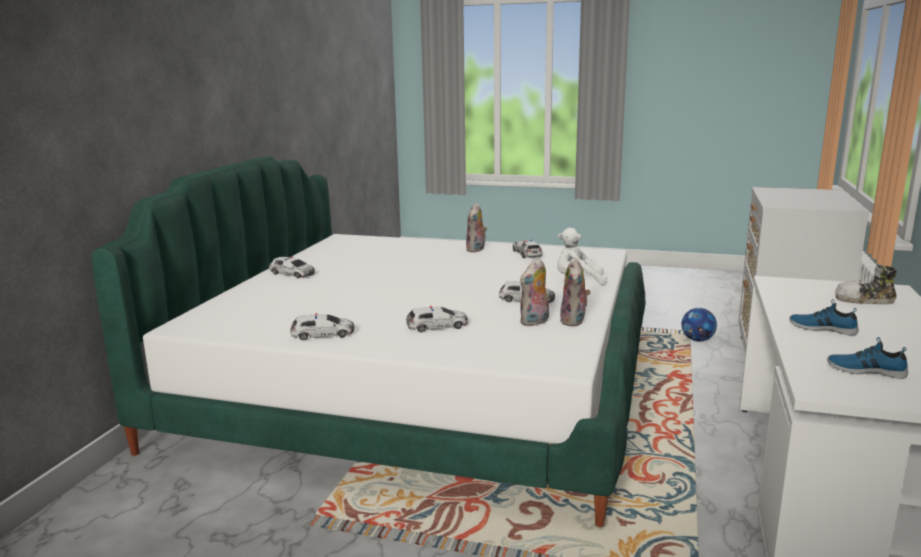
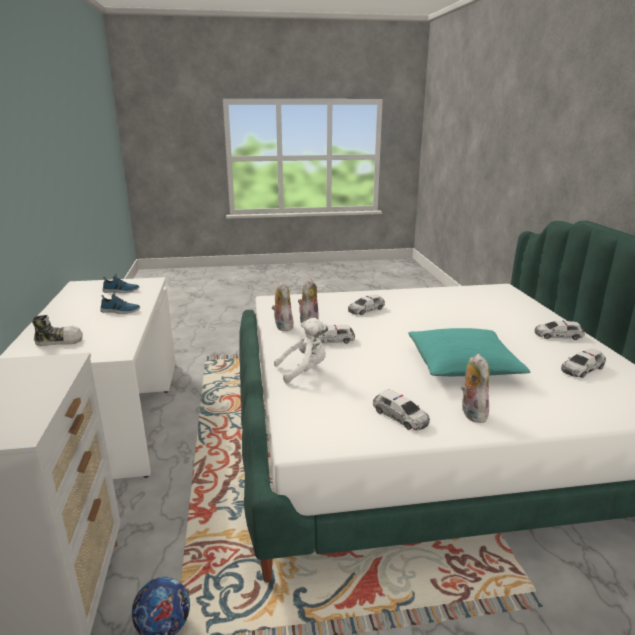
camera: 155 degrees right, 5 degrees up
(323, 334) = (420, 296): toy car -> toy car (582, 369)
(431, 268) = (463, 365): none -> turquoise pillow

